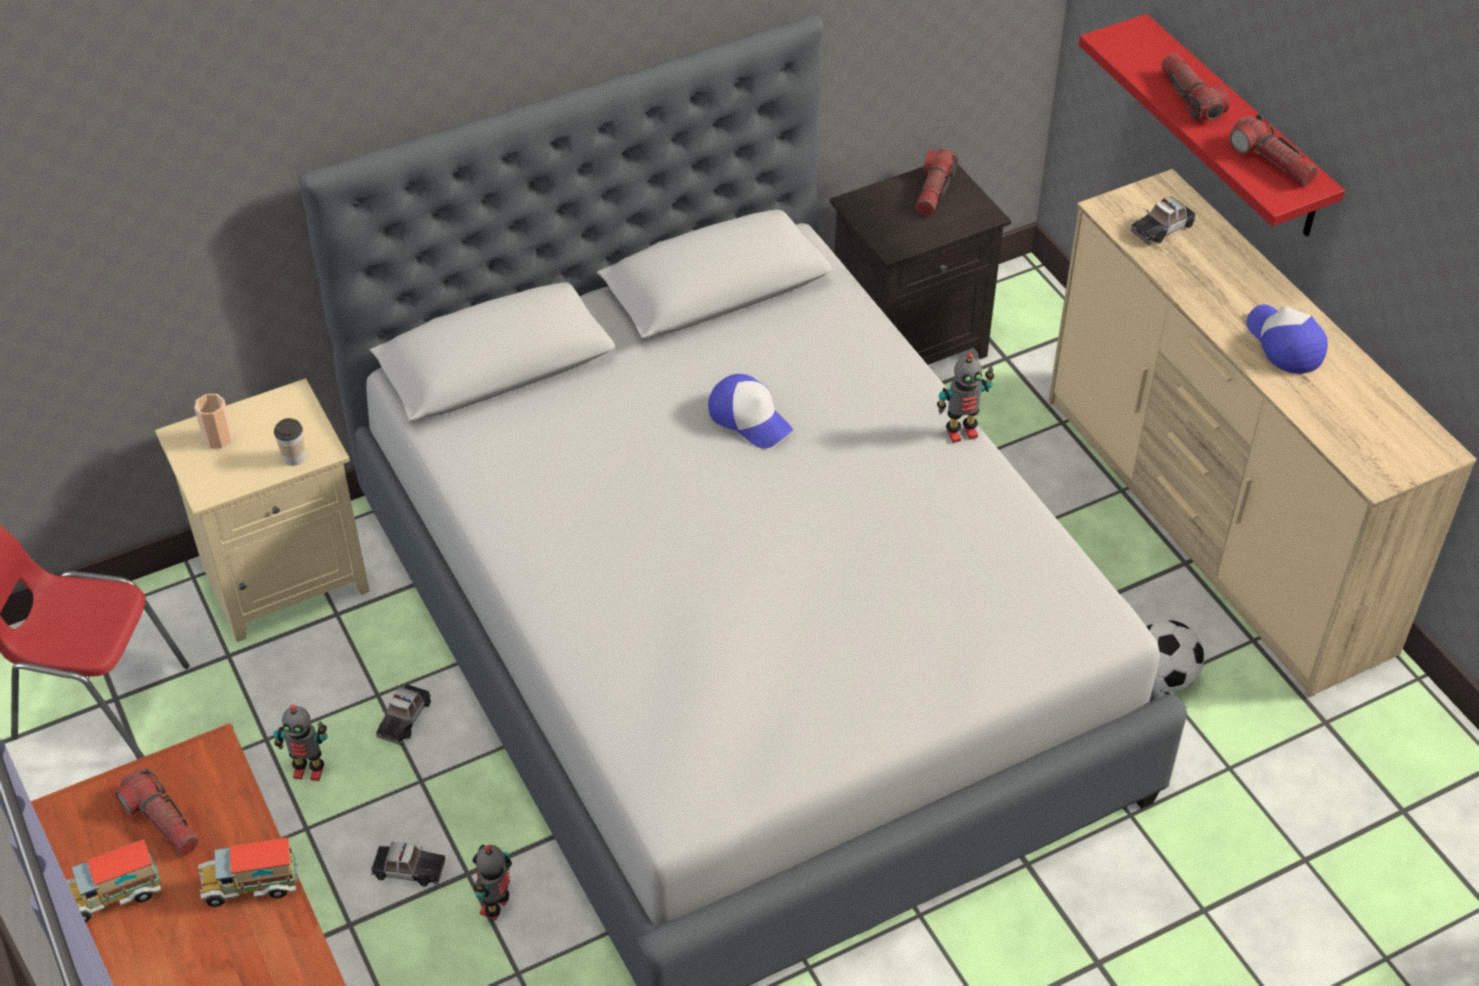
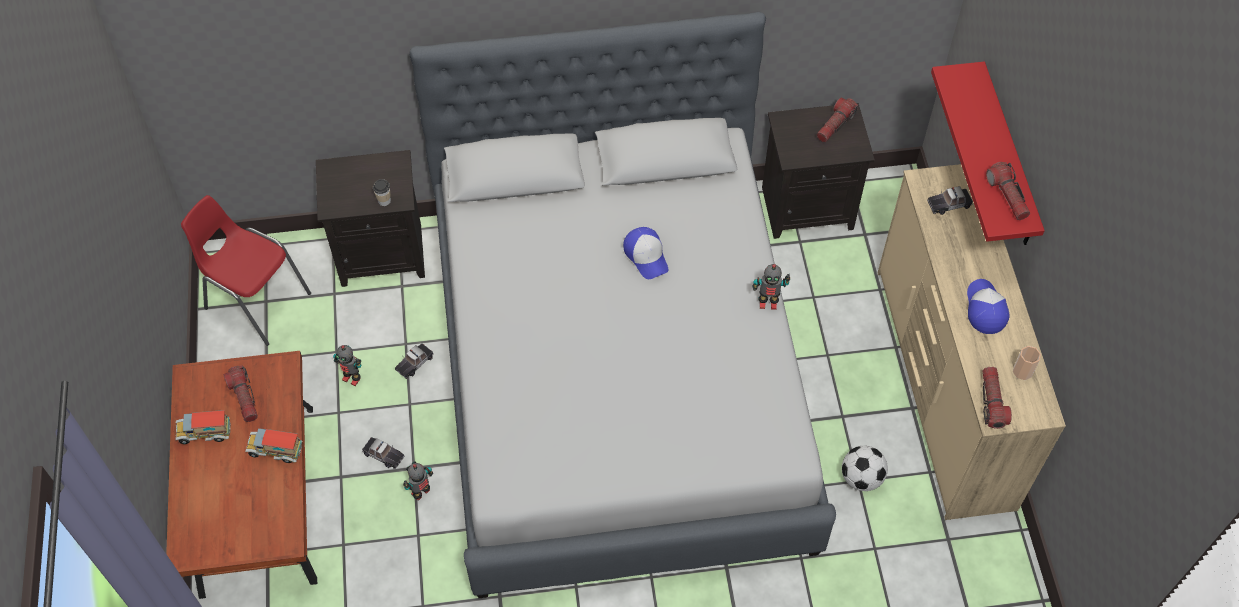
camera: 20 degrees right, 10 degrees up
(218, 438) = (347, 175): cup -> cup (1022, 371)
(287, 576) = (383, 253): beige nightstand -> black nightstand
(1190, 97) = (979, 133): flashlight -> flashlight (992, 402)

